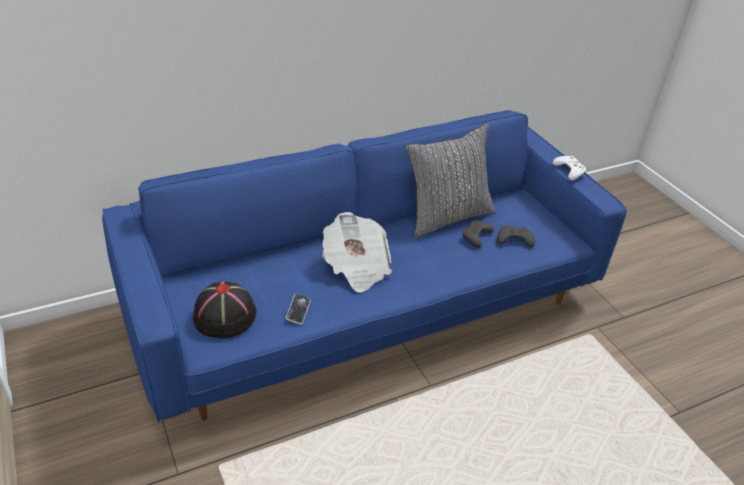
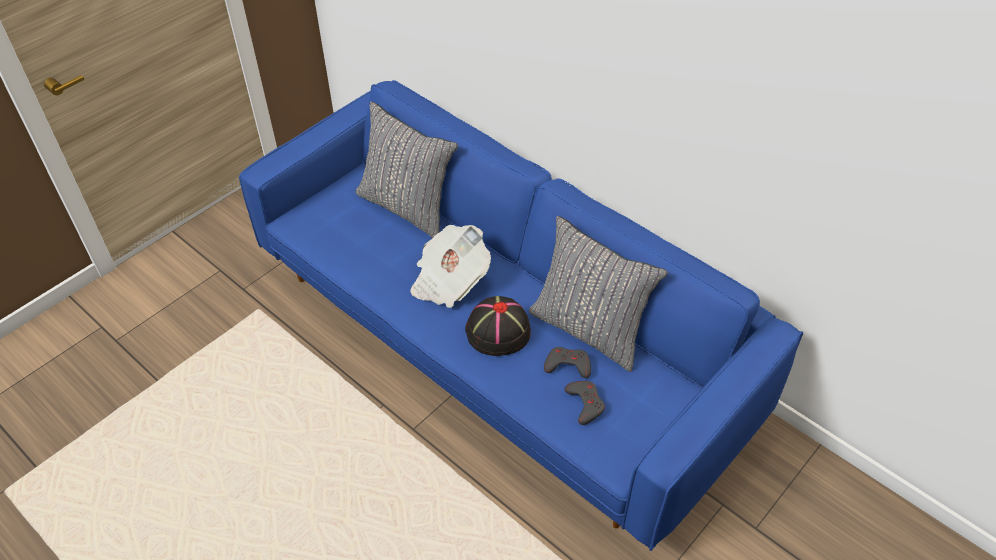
camera: 70 degrees right, 10 degrees up
(224, 316) = (334, 218): black hat -> black hat (497, 331)
(246, 267) = (407, 207): none -> grey pillow
(298, 311) = (364, 261): phone -> none
(569, 170) = (710, 406): white game controller -> none

